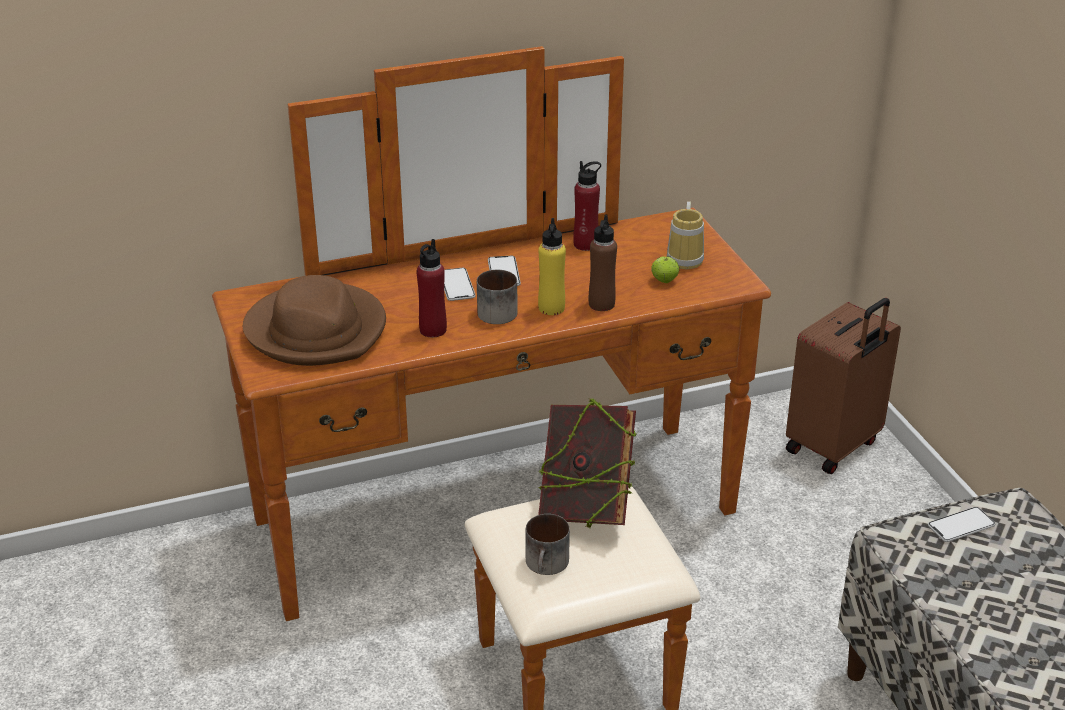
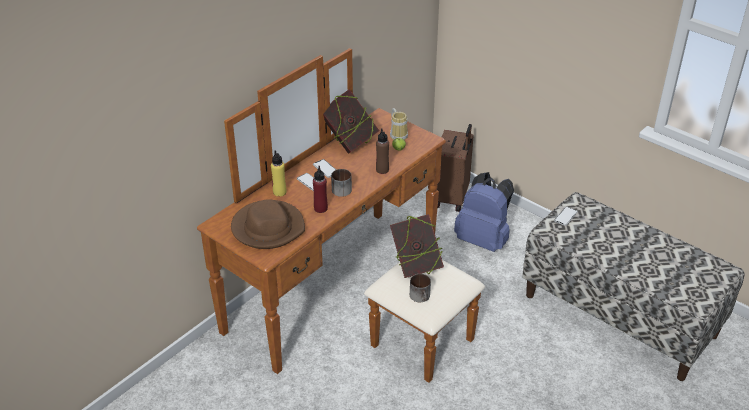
camera: 30 degrees left, 5 degrees up
(551, 308) = (362, 179): yellow bottle -> yellow bottle (279, 192)
(586, 244) = (349, 142): red bottle -> book
(839, 539) = (483, 240): none -> blue backpack

